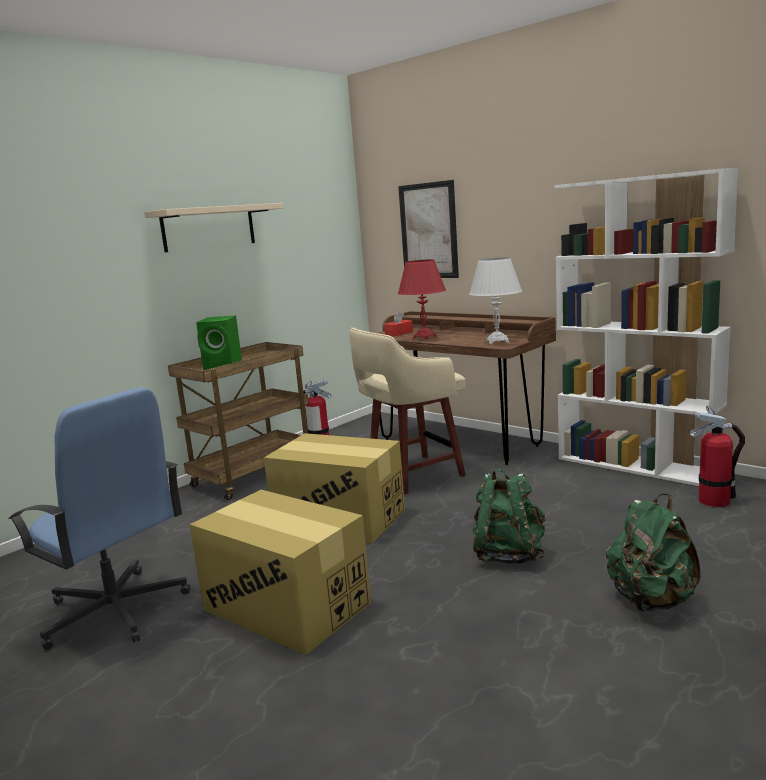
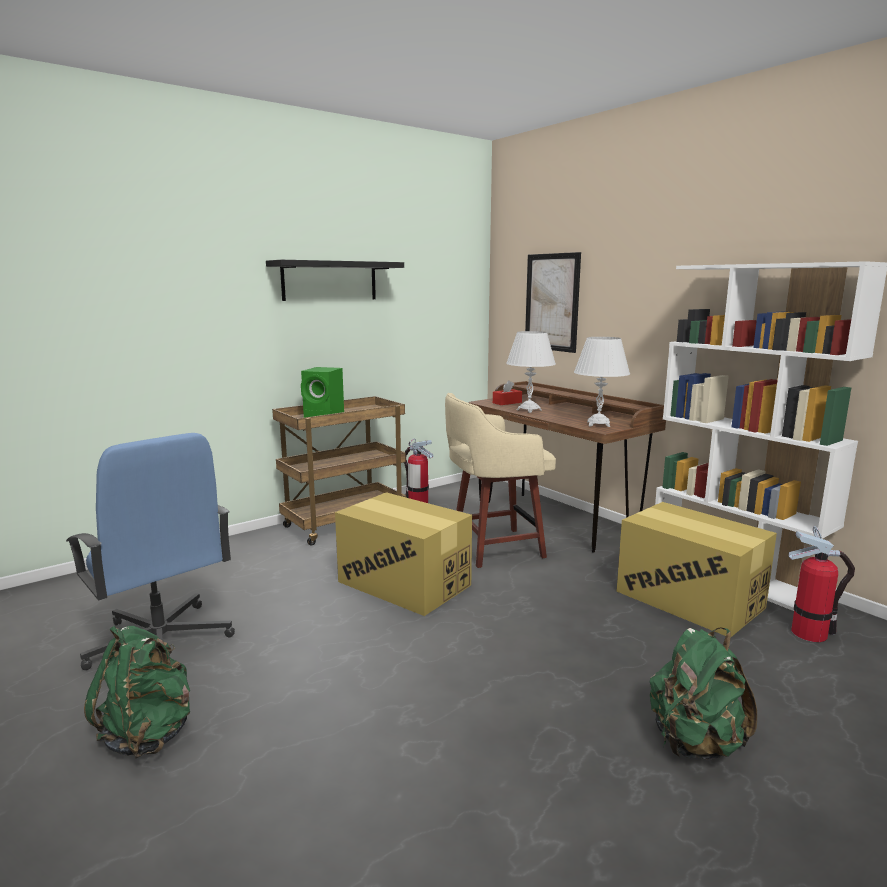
camera: 10 degrees right, 0 degrees up
(209, 228) = (329, 281): beige shelf -> black shelf
(286, 606) = (313, 669): cardboard box -> cardboard box (688, 599)
(424, 337) = (529, 410): red table lamp -> white table lamp
(508, 555) = (556, 656): green backpack -> green backpack (149, 734)

